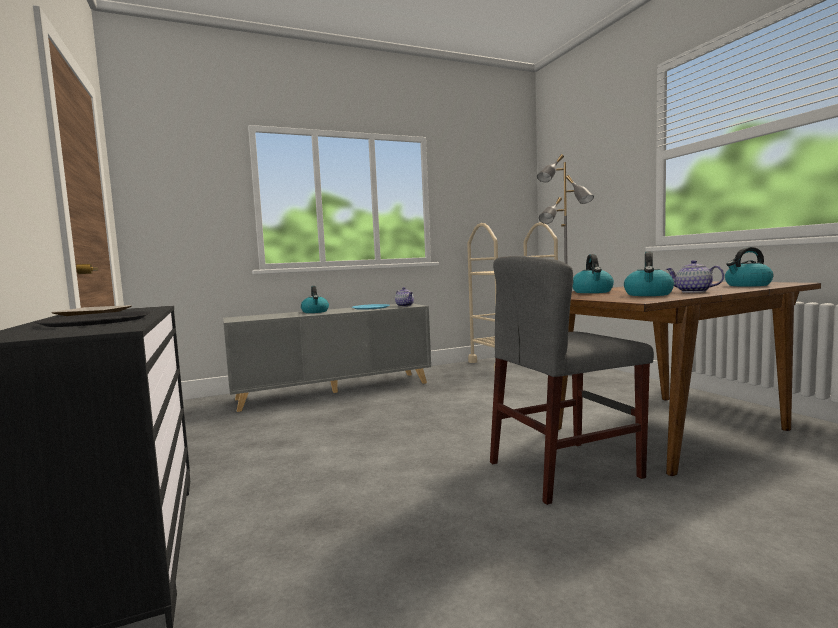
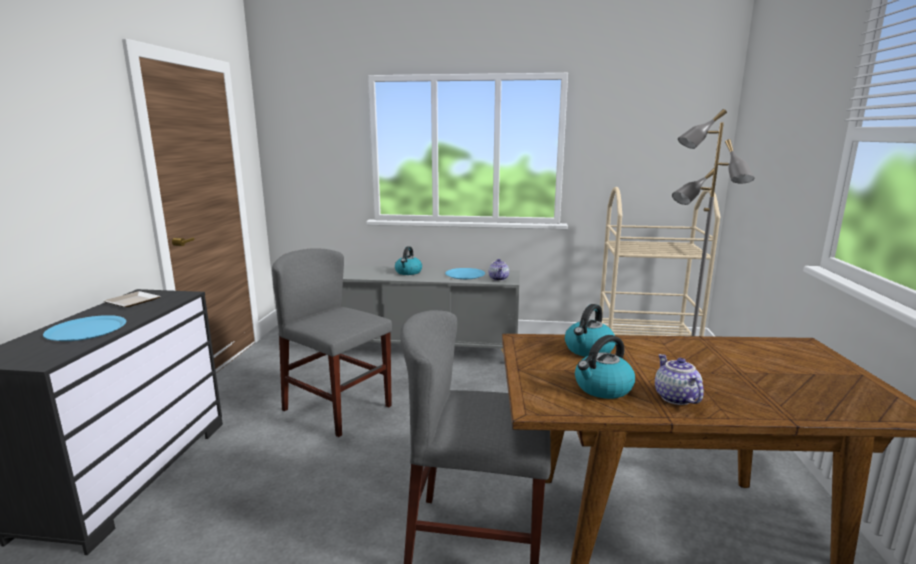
camera: 30 degrees right, 10 degrees up
(96, 321) = (86, 330): black plate -> blue plate
(311, 438) = (337, 408): none -> grey chair
(747, 285) = (818, 398): kettle -> none

